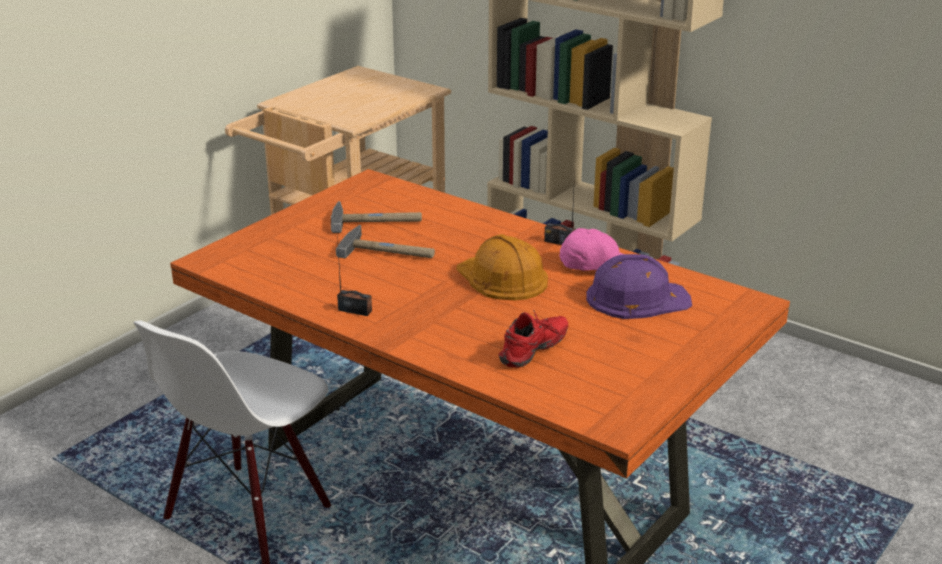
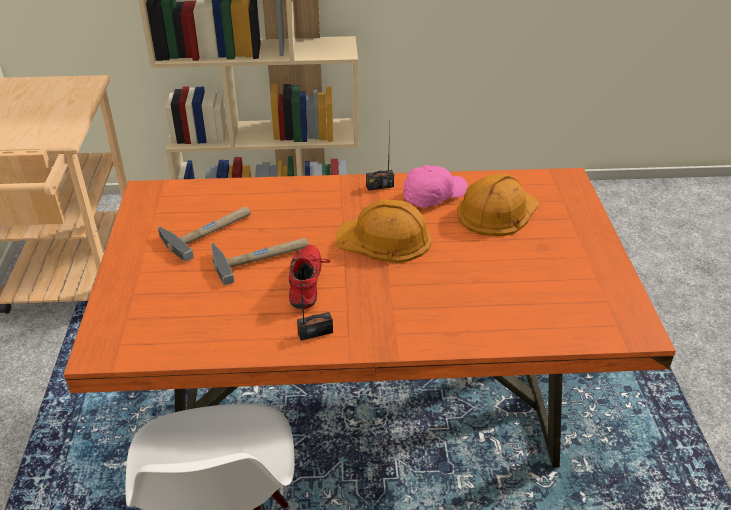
camera: 40 degrees left, 10 degrees up
(535, 352) = (500, 296): red shoe -> red shoe (308, 285)
(636, 298) = (497, 211): purple hard hat -> orange hard hat

